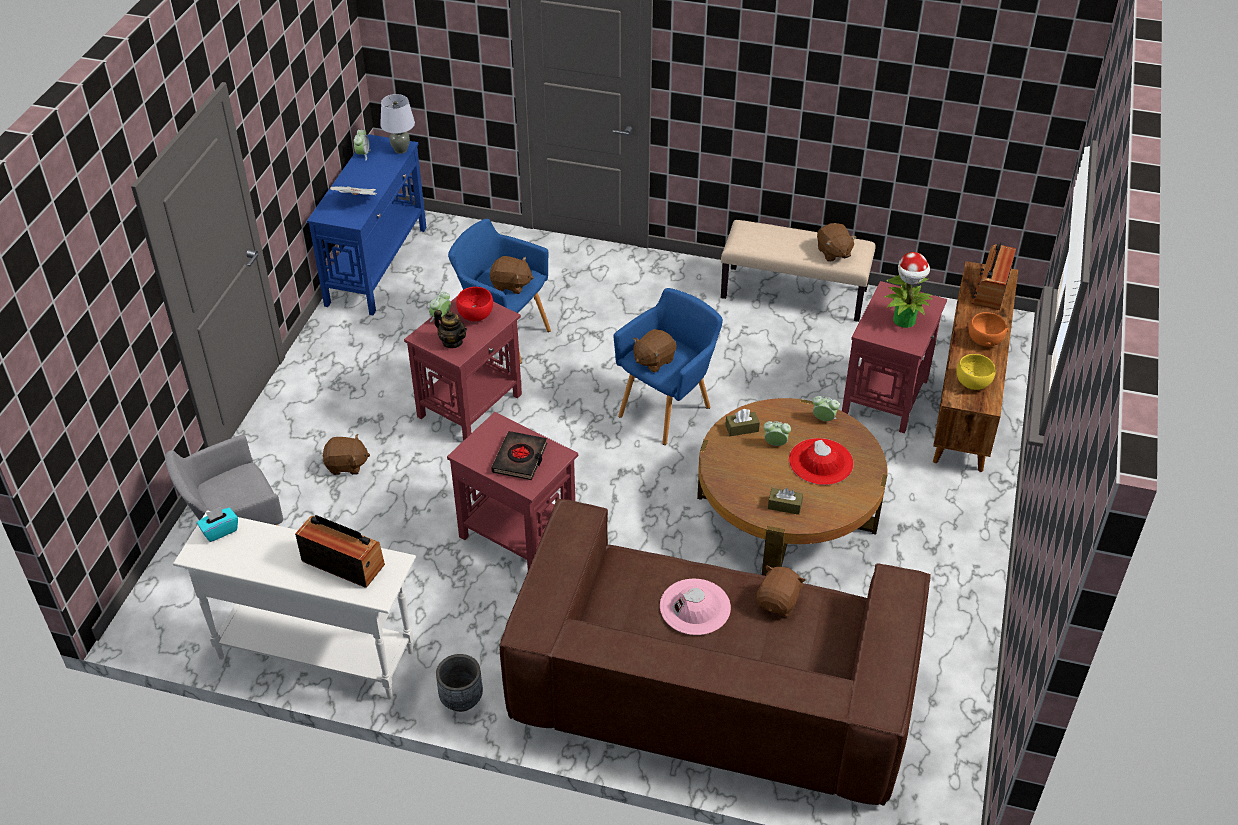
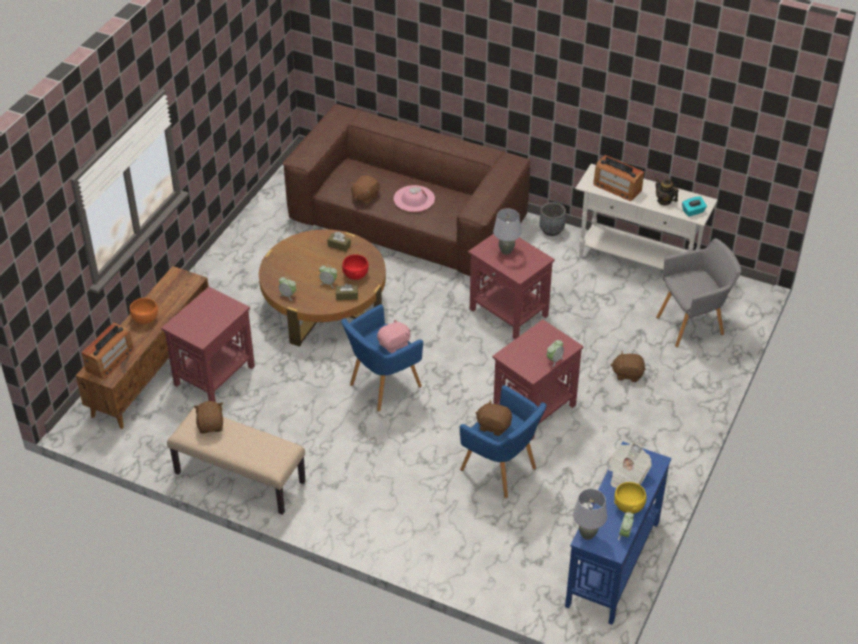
camera: 170 degrees left, 0 degrees up
(452, 342) = (546, 338): teapot -> teapot (664, 201)
(475, 315) = (527, 358): red bowl -> red bowl (356, 275)
(520, 459) = (506, 251): black book -> grey table lamp
(653, 360) = (394, 344): brown plush toy -> pink plush toy
(821, 462) = (303, 268): red hat -> none
(904, 320) = (203, 313): potted plant -> none
(972, 383) = (176, 289): yellow bowl -> yellow bowl (629, 506)

